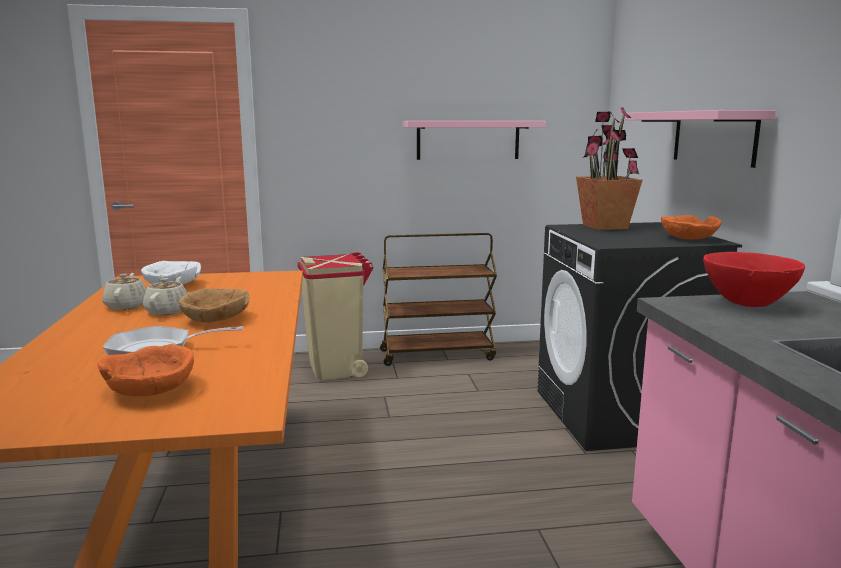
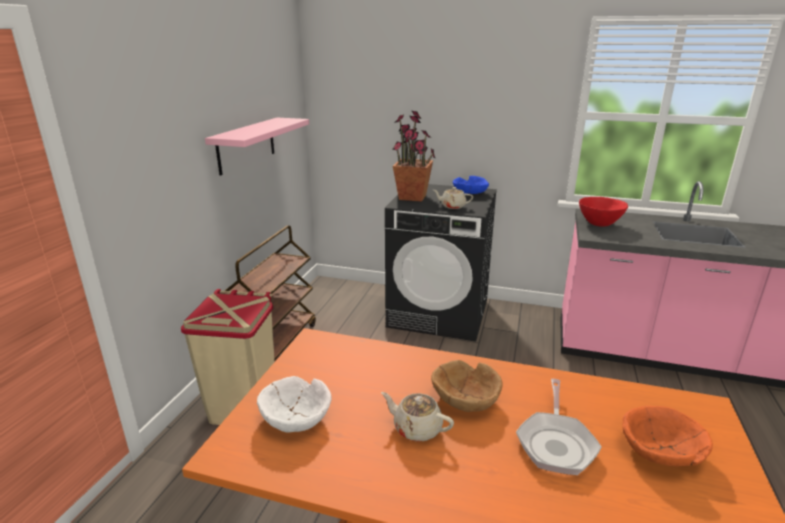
camera: 65 degrees left, 10 degrees up
(127, 306) = (372, 460): beige teapot -> beige teapot (452, 206)
(688, 238) = (470, 192): orange bowl -> blue bowl
(713, 137) = (456, 125): pink shelf -> none

